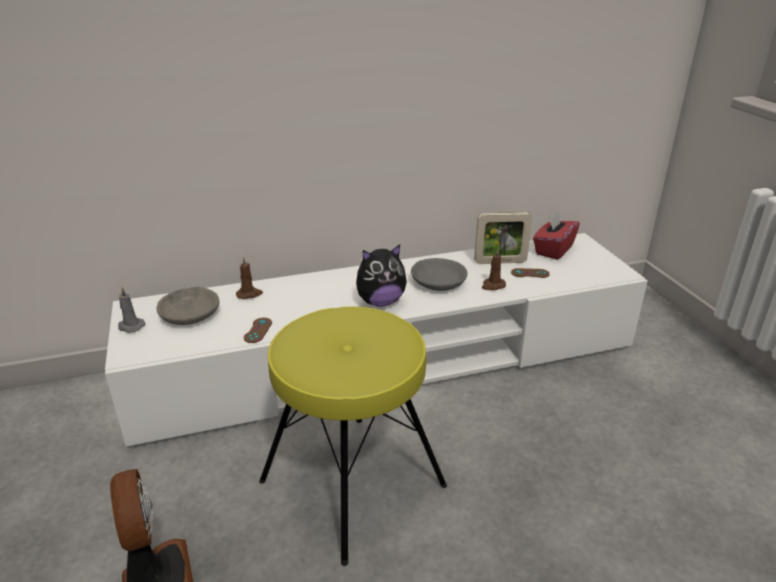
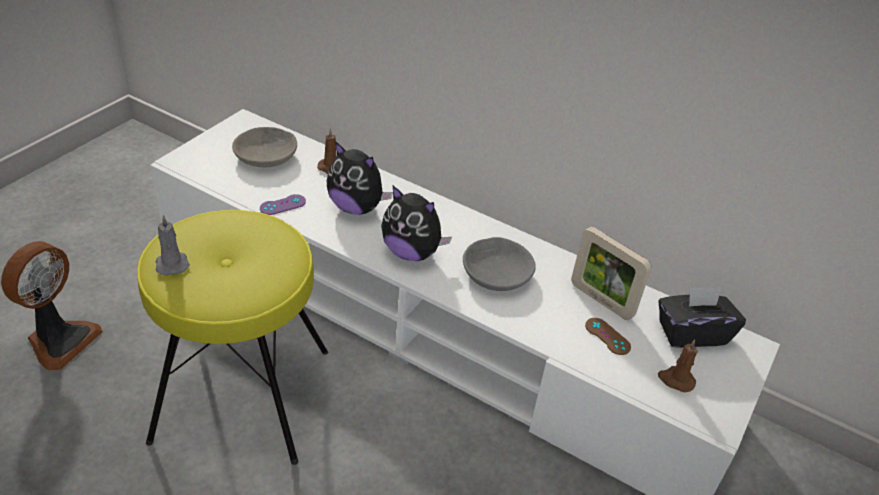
camera: 45 degrees right, 10 degrees up
(130, 326) = (218, 138): grey candle -> grey candle (172, 263)
(258, 330) = (282, 205): brown game controller -> purple game controller
(306, 302) = (356, 207): none -> plush toy
(493, 285) = (541, 318): brown candle -> brown candle (676, 380)
(553, 250) = (691, 333): red tissue box -> black tissue box

